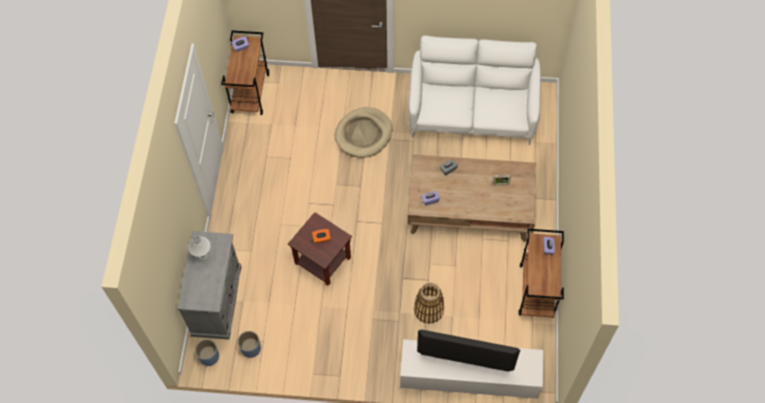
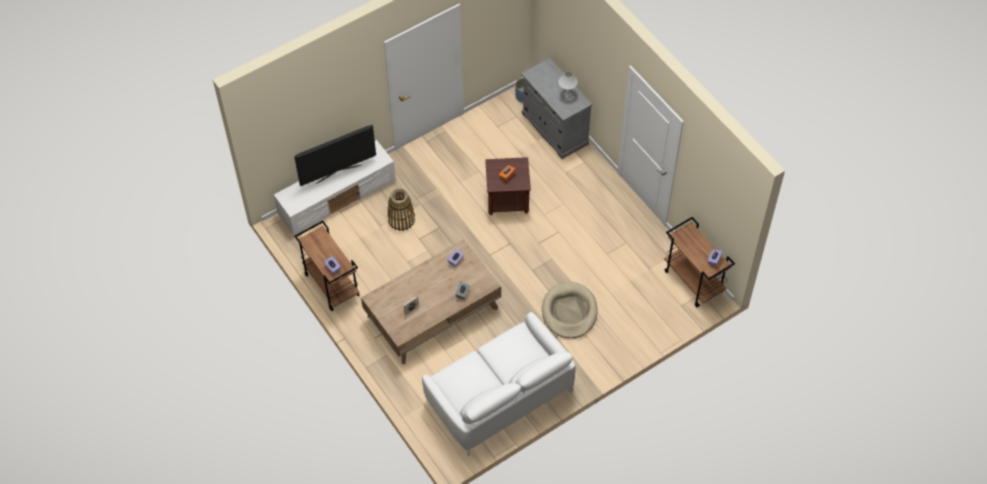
camera: 140 degrees right, 5 degrees down
(251, 348) = (501, 118): blue planter -> none

